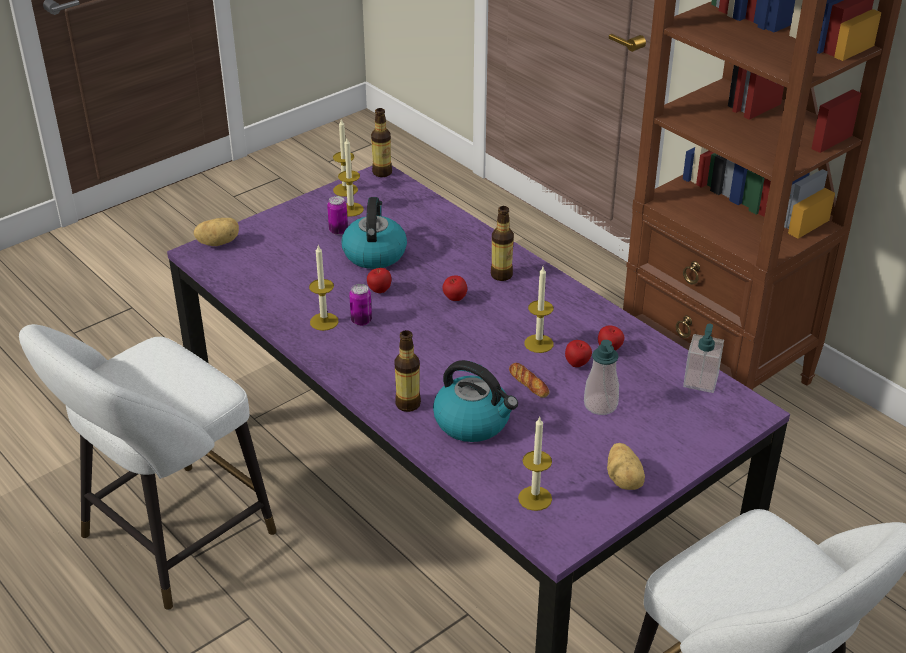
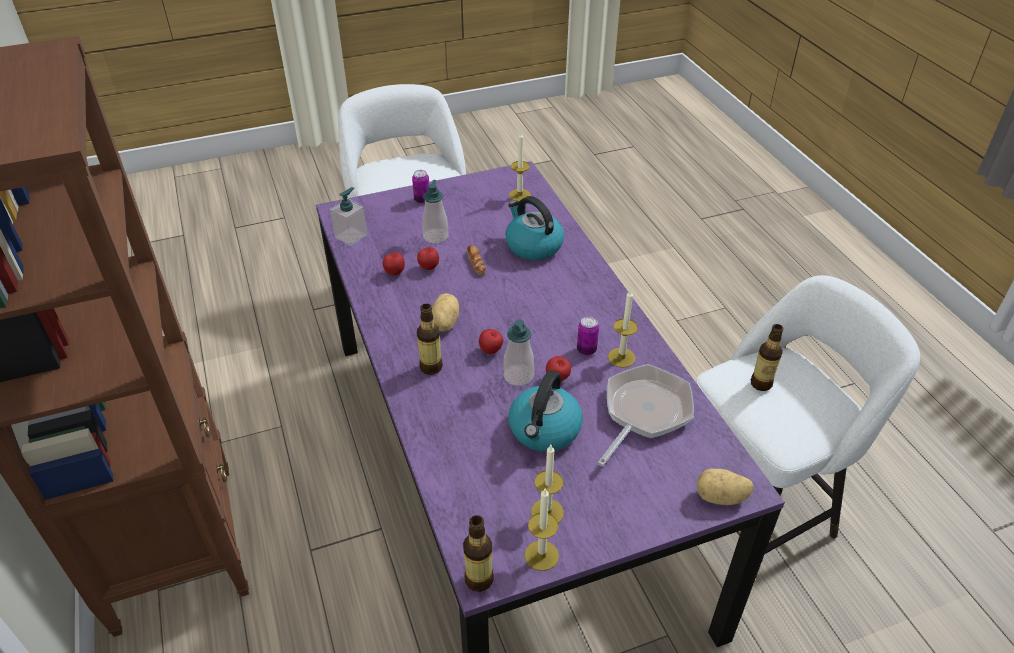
camera: 160 degrees left, 5 degrees up
(291, 283) = (643, 412): none -> frying pan
(338, 231) = (573, 478): can -> can (422, 200)
(408, 404) = (575, 268): bottle -> bottle (761, 384)
(417, 285) = (518, 376): none -> soap dispenser
(538, 343) = (445, 291): candle -> none
(624, 479) = (457, 192): potato -> potato (444, 323)

